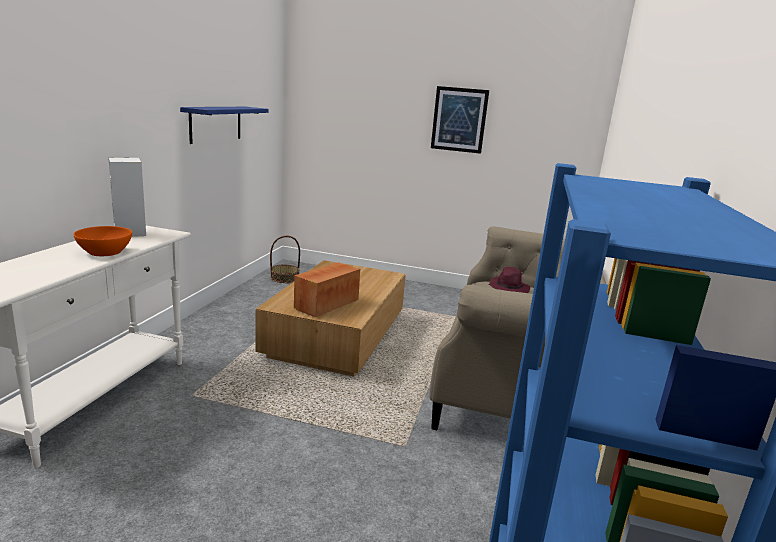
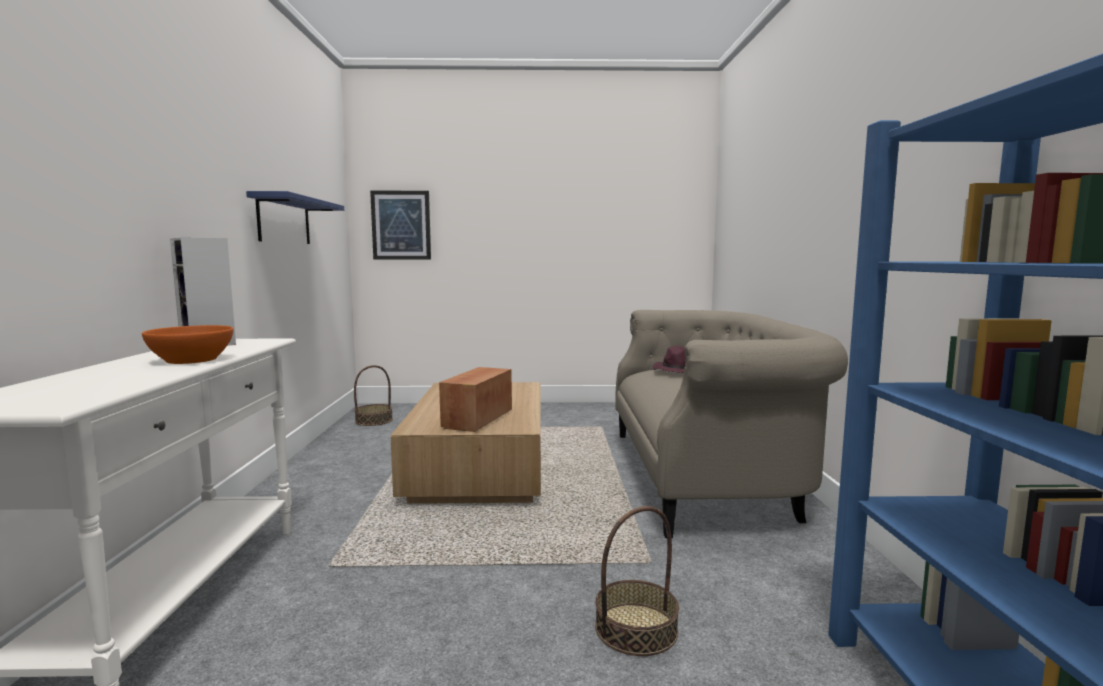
camera: 15 degrees left, 10 degrees down
(357, 492) = (636, 629): none -> basket
(459, 119) = (560, 211): picture -> picture (401, 225)

